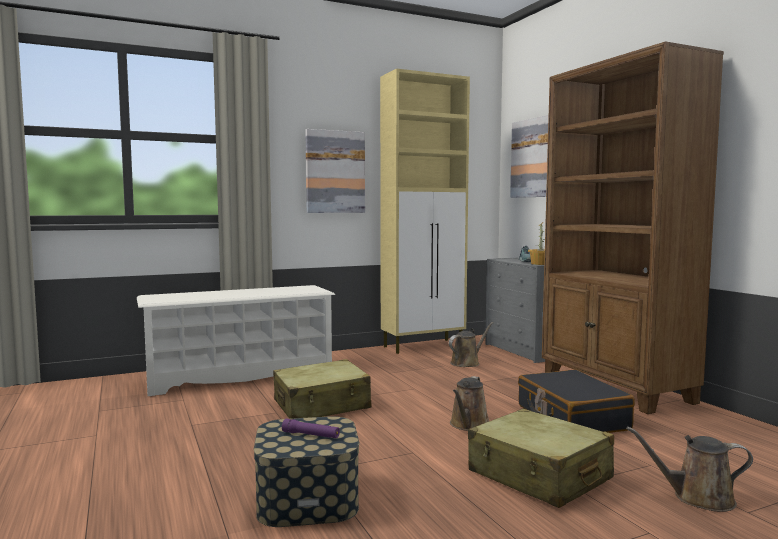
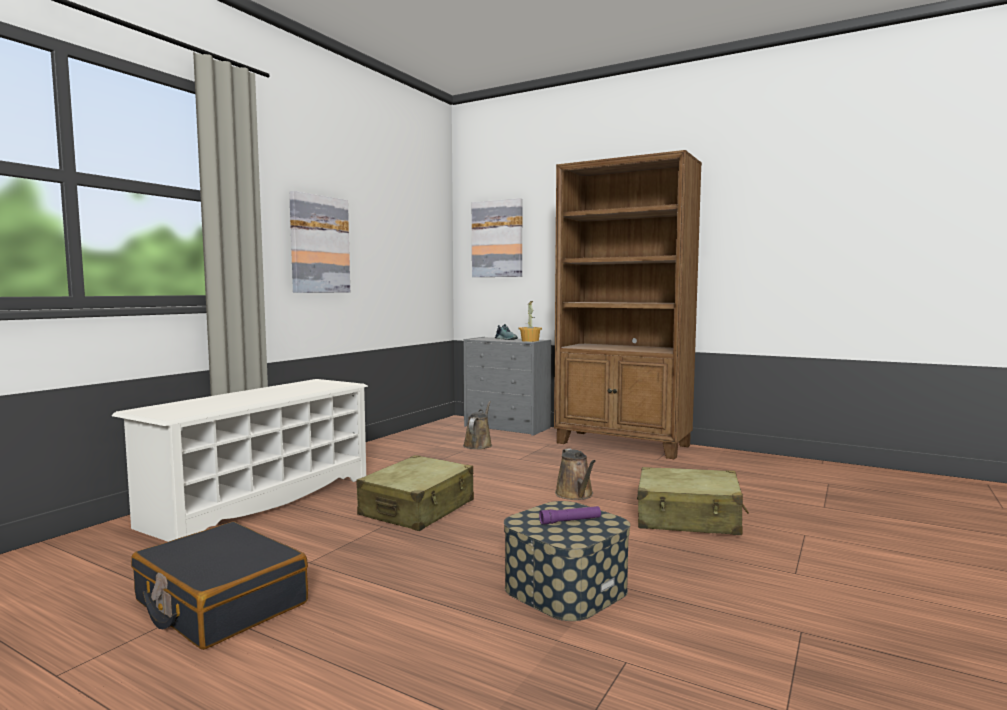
camera: 35 degrees left, 0 degrees up
(424, 346) = (411, 436): beige cabinet -> none
(571, 417) = (634, 472): black suitcase -> black suitcase (220, 603)
(697, 498) = (790, 506): brown watering can -> none

